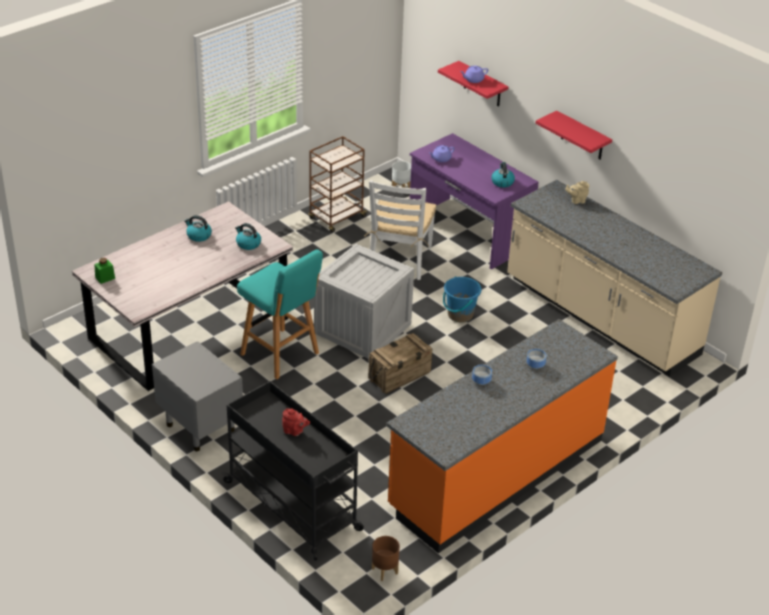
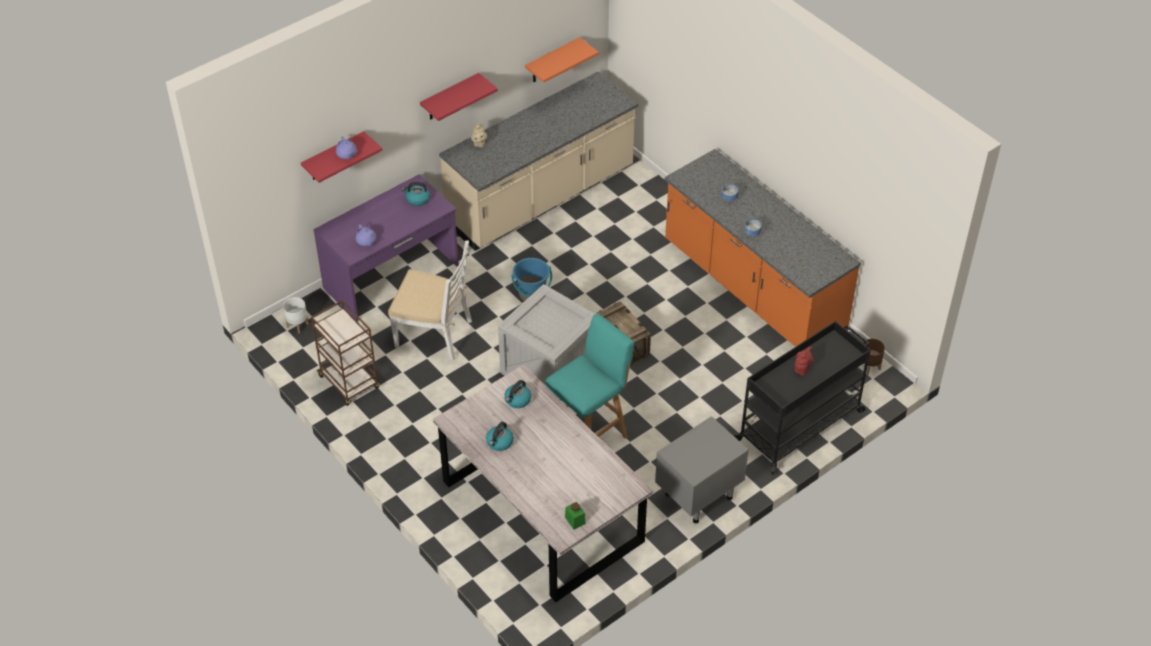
camera: 85 degrees left, 10 degrees up
(684, 209) = (552, 61): none -> orange shelf

